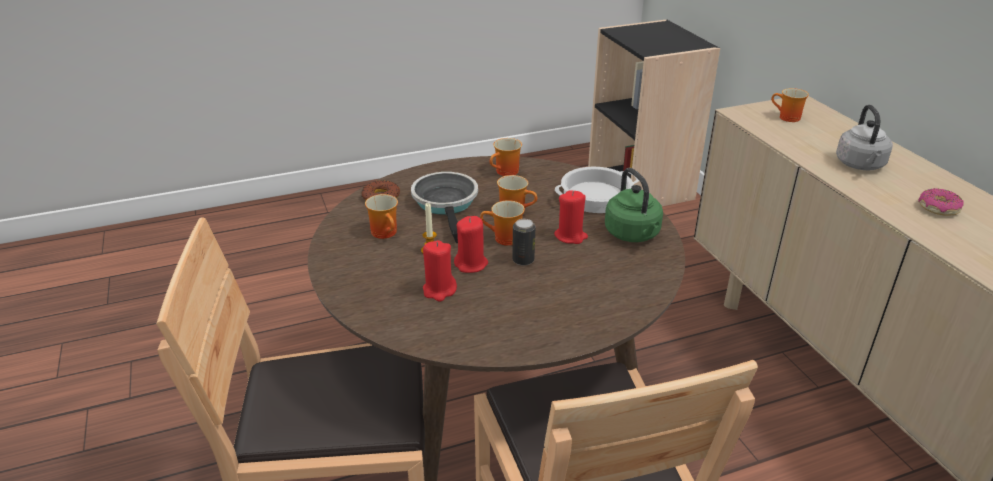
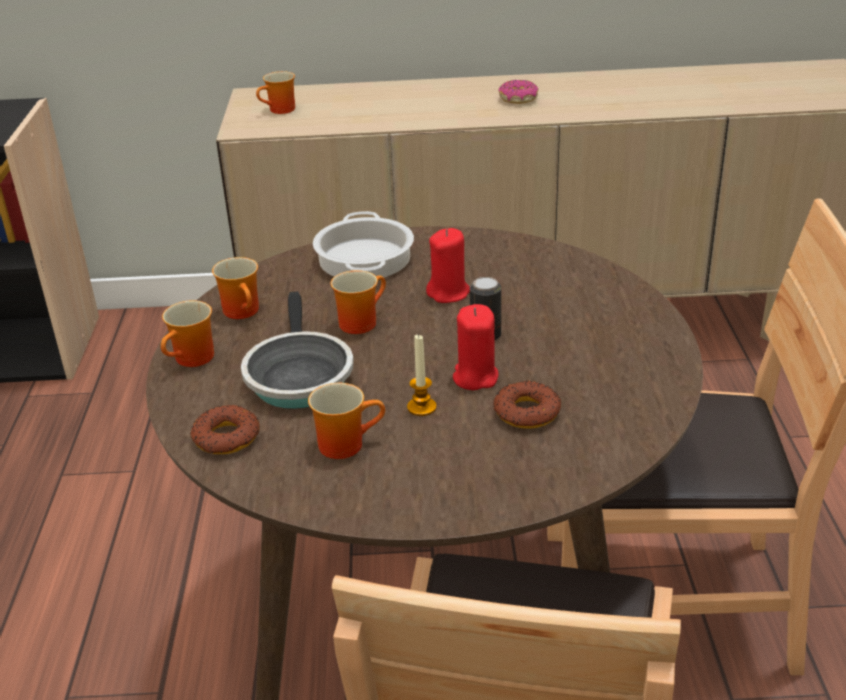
camera: 70 degrees left, 0 degrees up
(439, 290) = (526, 412): red candle -> donut
(446, 204) = (298, 376): frying pan -> frying pan turned 105 degrees counterclockwise
(504, 239) = (427, 342): mug -> mug (194, 360)
(633, 235) = (469, 253): green kettle -> none
(860, 165) = (416, 106): grey kettle -> none

